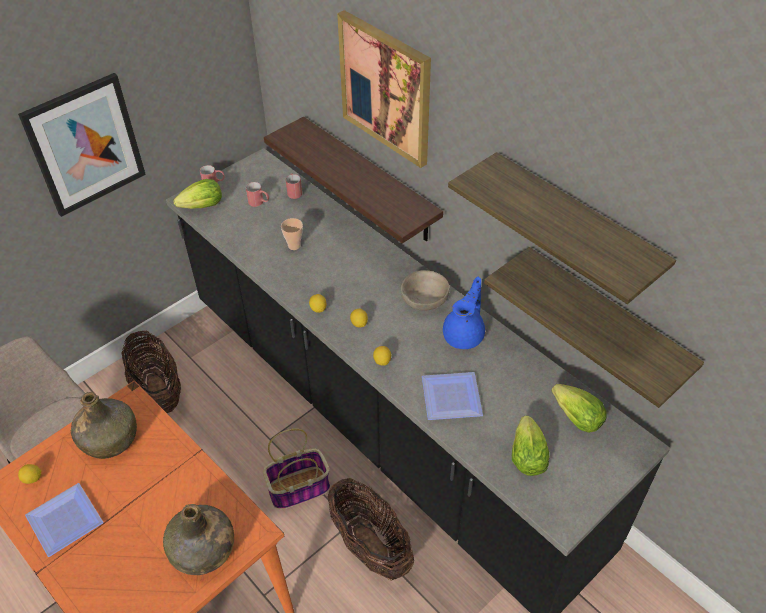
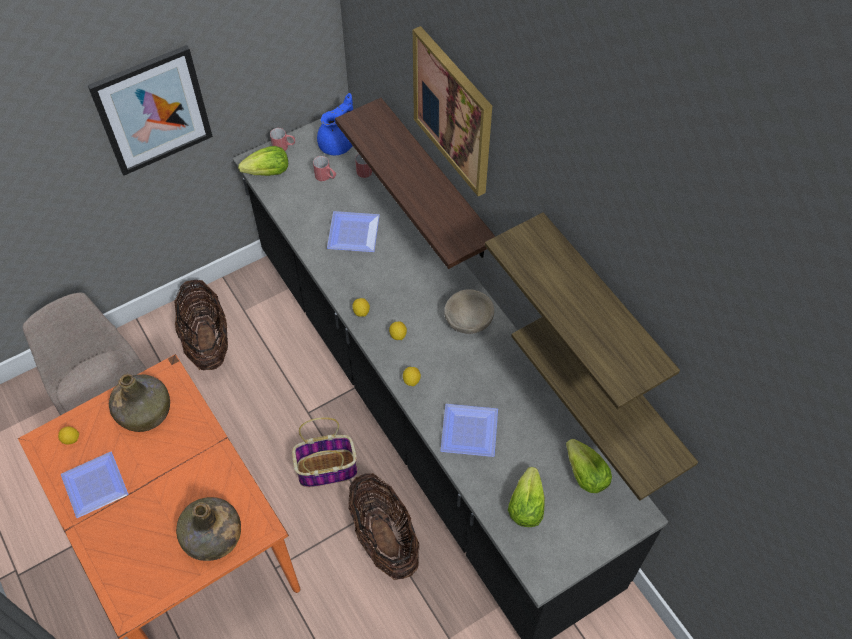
camera: 10 degrees right, 10 degrees up
(294, 246) = (351, 234): cup -> plate
(464, 335) = (499, 365): blue teapot -> blue teapot (338, 143)

